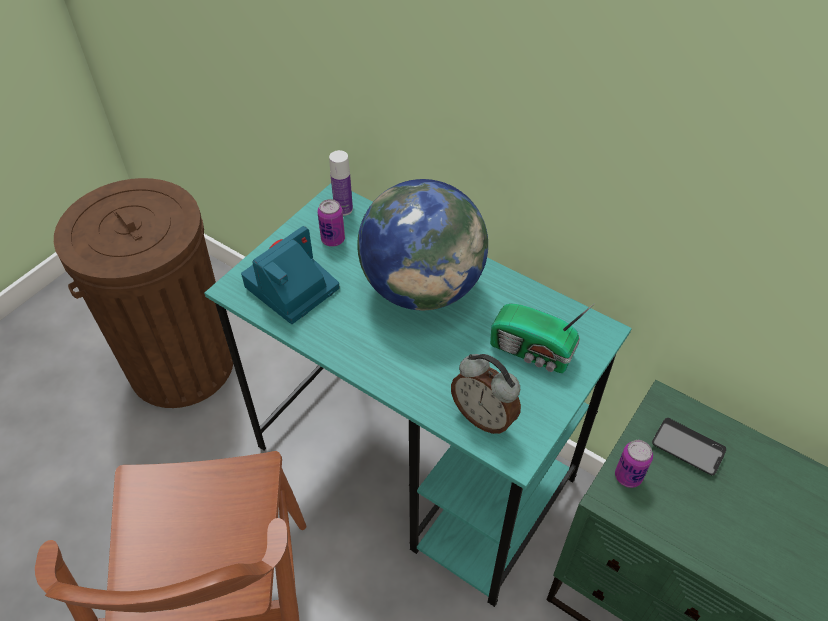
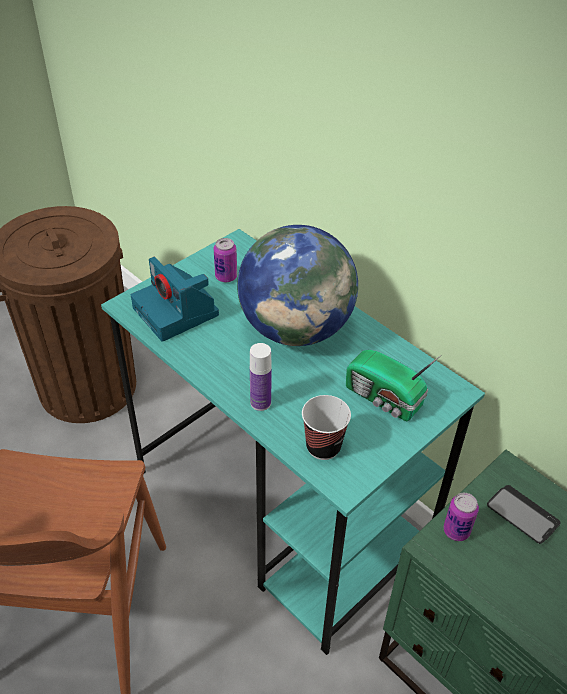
camera: 10 degrees right, 5 degrees down
(291, 289) = (177, 312): camera -> camera turned 90 degrees counterclockwise
(343, 209) = (242, 253): bottle -> bottle (260, 403)
(484, 416) = (323, 447): alarm clock -> cup

